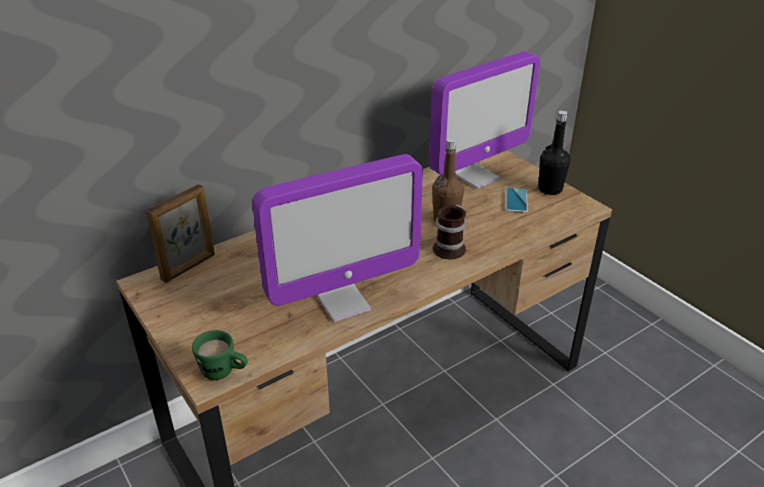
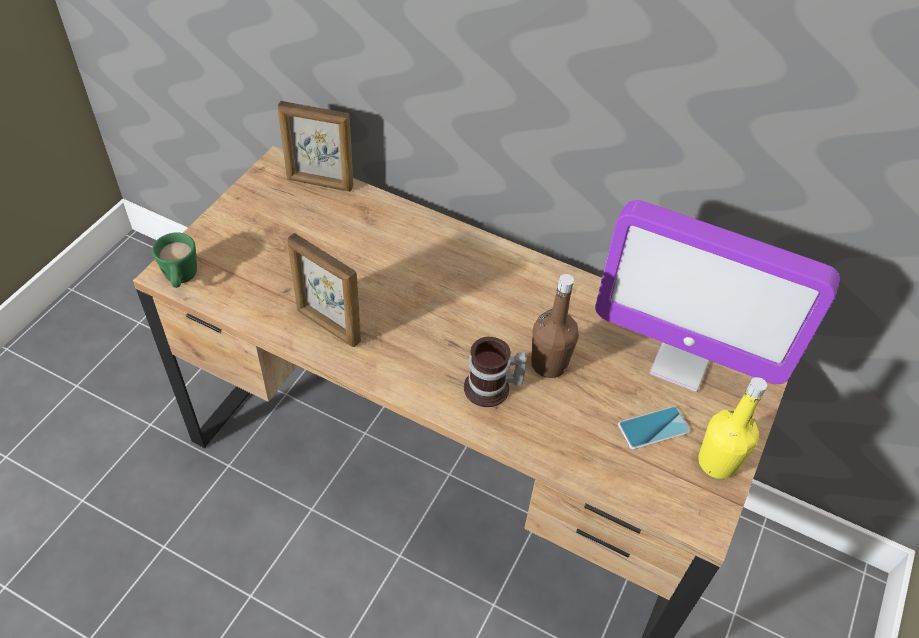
camera: 60 degrees right, 15 degrees up
(343, 303) = (328, 326): monitor -> picture frame
(550, 189) = (717, 462): black bottle -> yellow bottle

